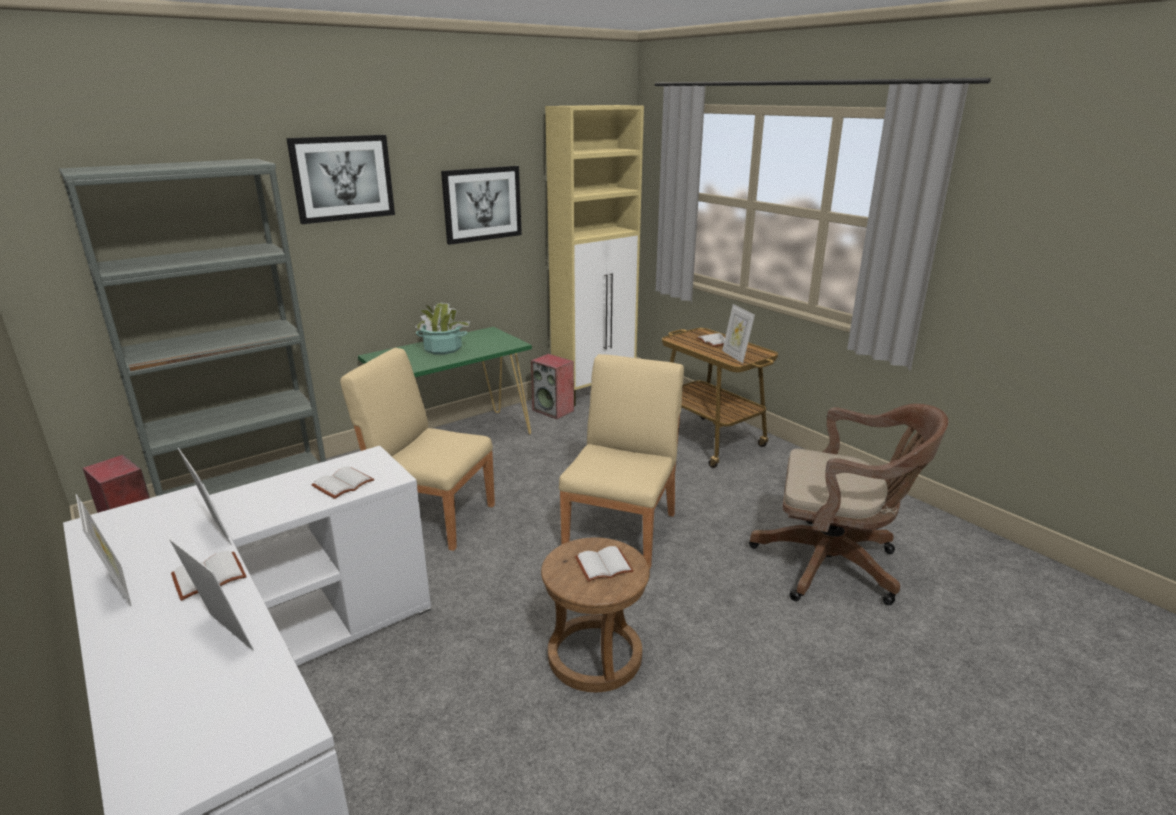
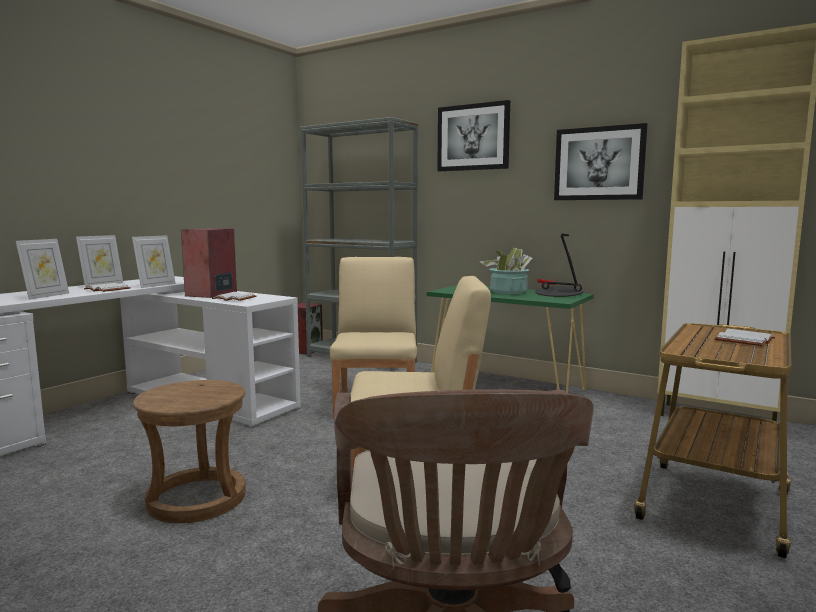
camera: 70 degrees right, 15 degrees down
(478, 336) = (558, 293): none -> table lamp
(554, 410) = (632, 409): speaker -> speaker (211, 294)
(604, 564) = (195, 396): white book -> none
(735, 356) = (707, 350): picture frame -> none

